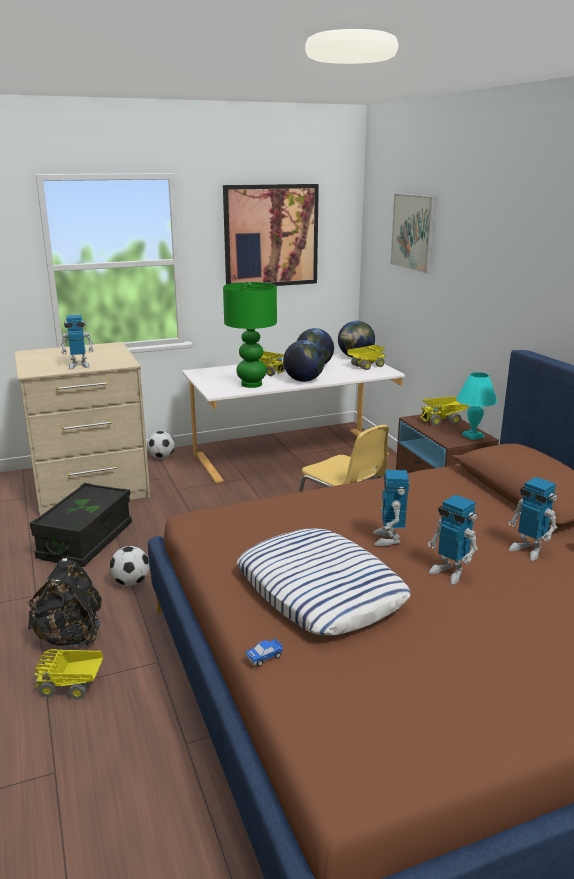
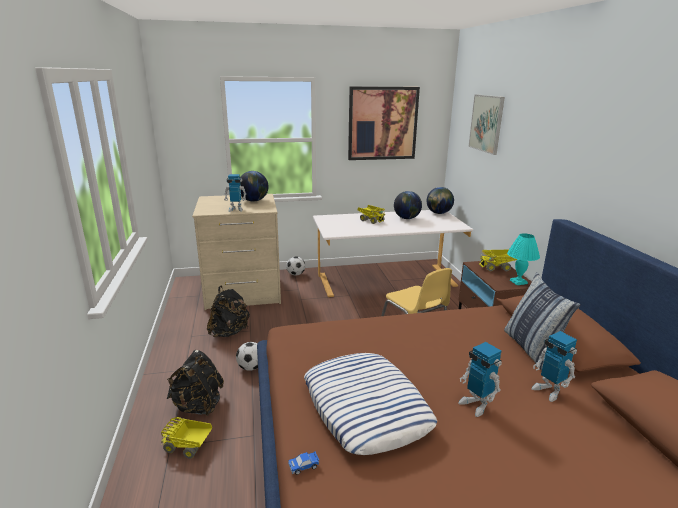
camera: 10 degrees right, 0 degrees up
(86, 541) = (229, 332): black storage box -> black backpack
(251, 384) = (357, 229): green table lamp -> none
(303, 380) = (396, 228): globe -> globe (254, 200)
(366, 366) = (445, 221): toy truck -> none
(388, 539) = (431, 367): toy robot -> none
(501, 508) = (531, 348): none -> pillow

